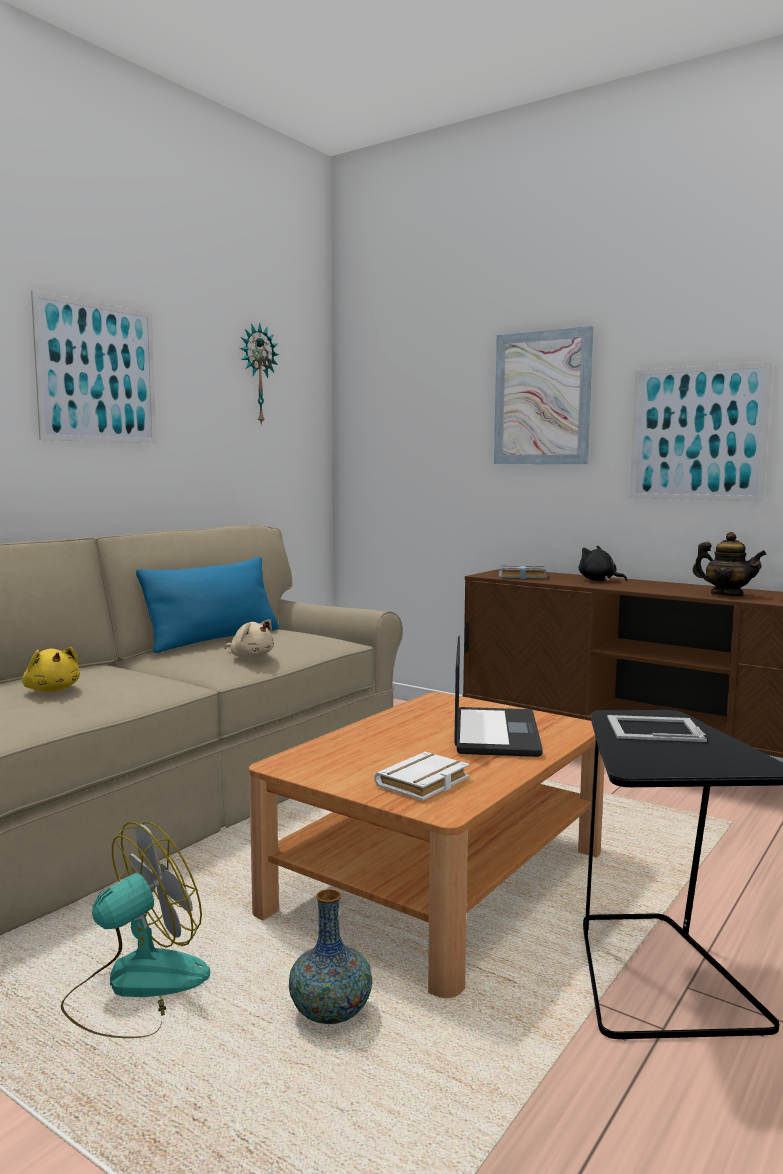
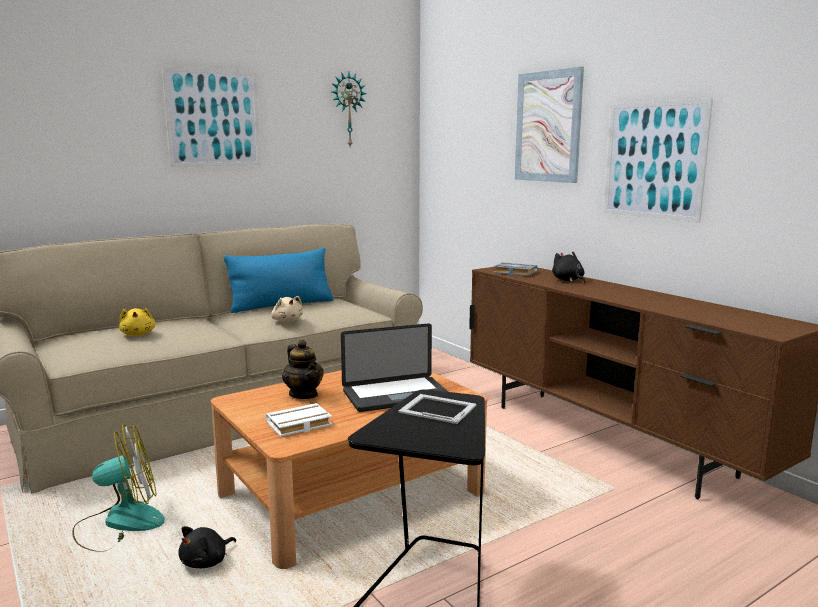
camera: 20 degrees right, 5 degrees up
(331, 1013) = (206, 562): vase -> black plush toy
(495, 734) = (396, 396): laptop -> laptop turned 45 degrees clockwise
(727, 595) = (647, 302): teapot -> teapot (304, 394)

